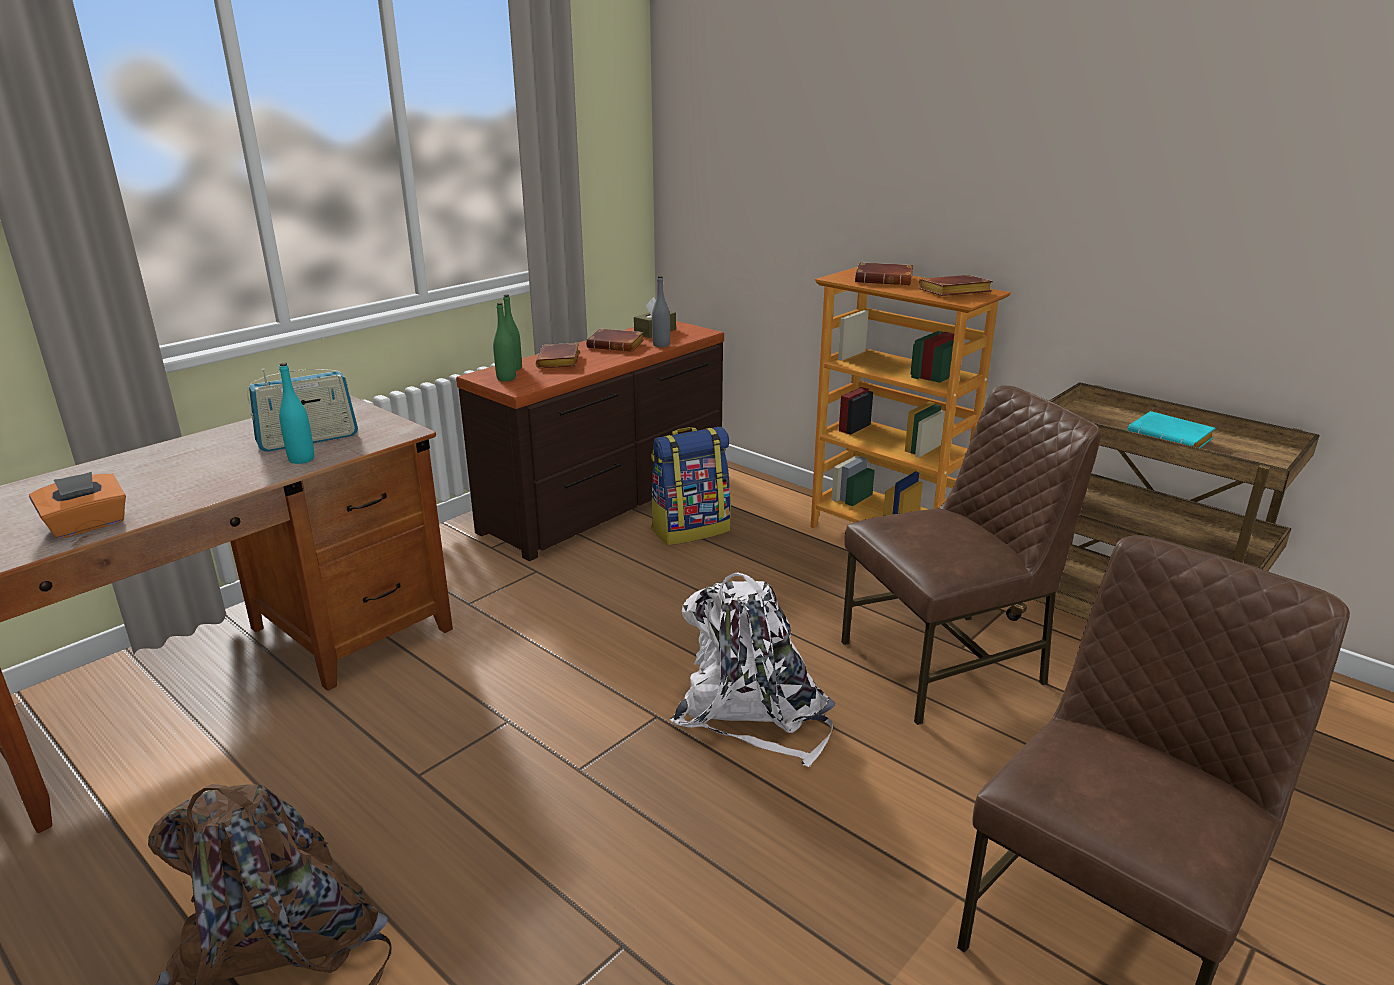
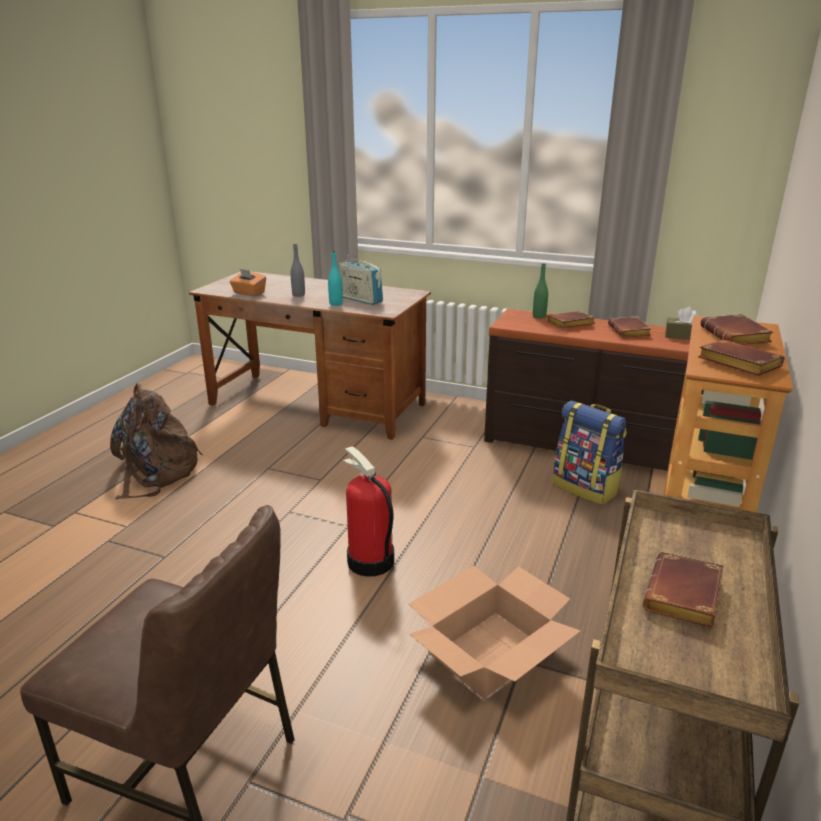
camera: 70 degrees right, 0 degrees up
(506, 378) = (518, 319): green bottle -> none
(661, 345) = (654, 343): grey bottle -> grey bottle (298, 295)
(752, 712) = (369, 561): white backpack -> fire extinguisher
(946, 663) = (489, 652): brown chair -> cardboard box
(1171, 439) = (685, 598): turquoise book -> brown book

